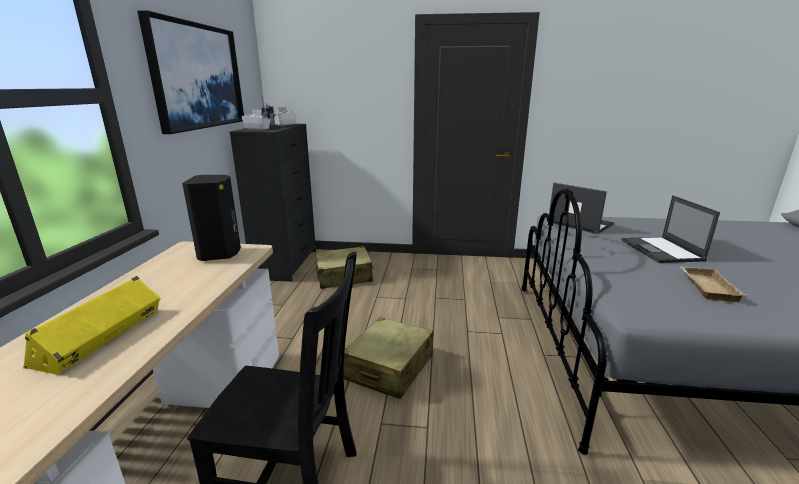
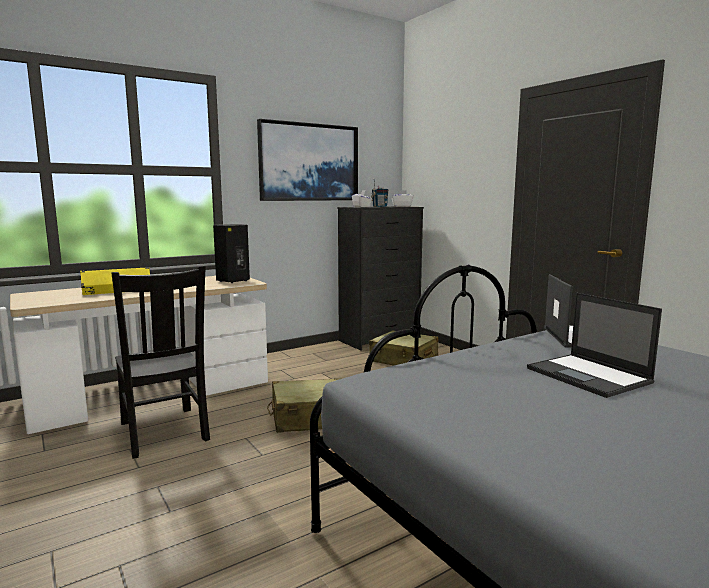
camera: 50 degrees right, 10 degrees down
(662, 250) = (589, 376): laptop -> laptop turned 75 degrees counterclockwise
(706, 287) = (505, 401): beige tray -> none

